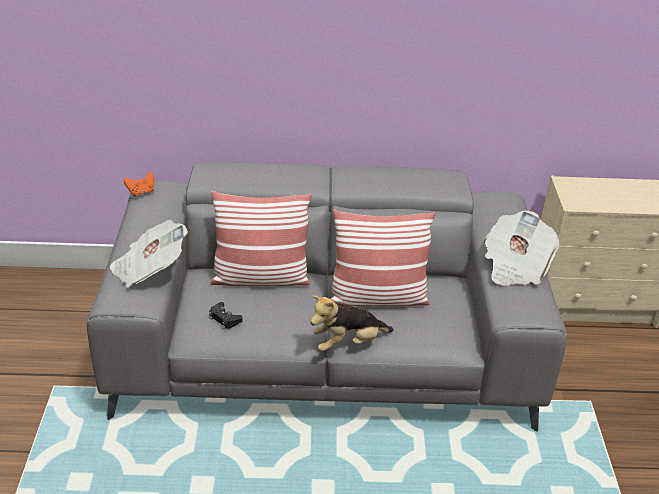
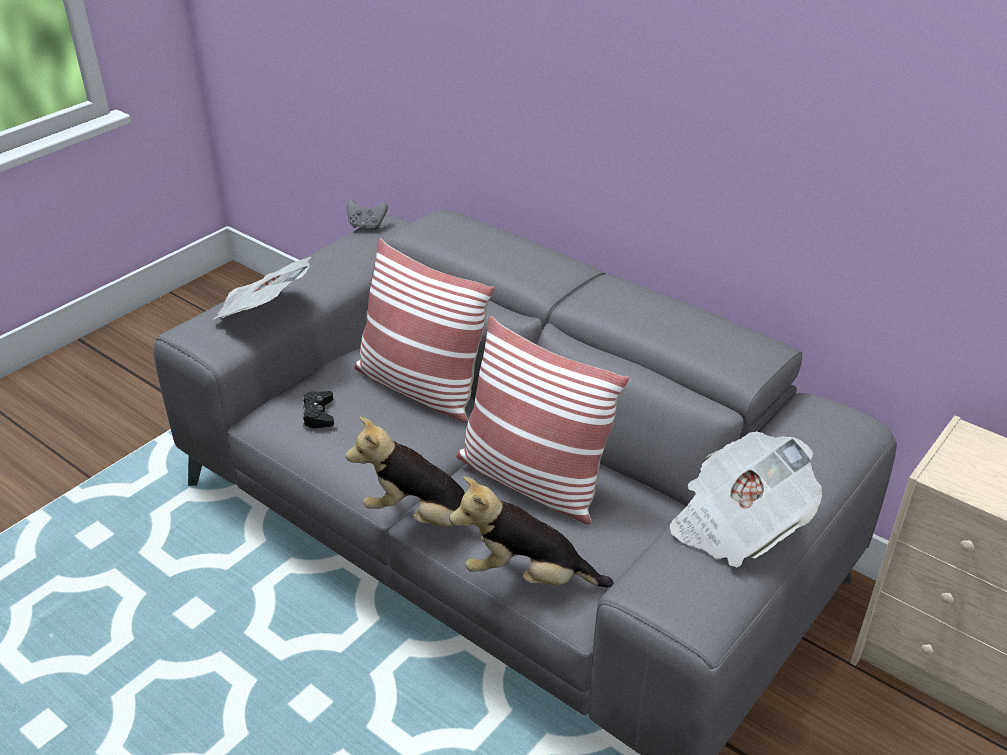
camera: 40 degrees right, 0 degrees up
(141, 192) = (367, 226): orange game controller -> grey game controller
(427, 344) = (528, 576): none -> plush toy

